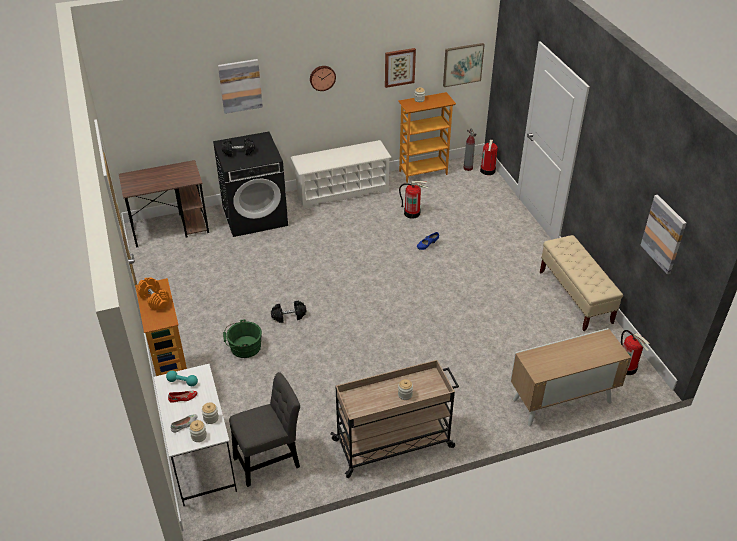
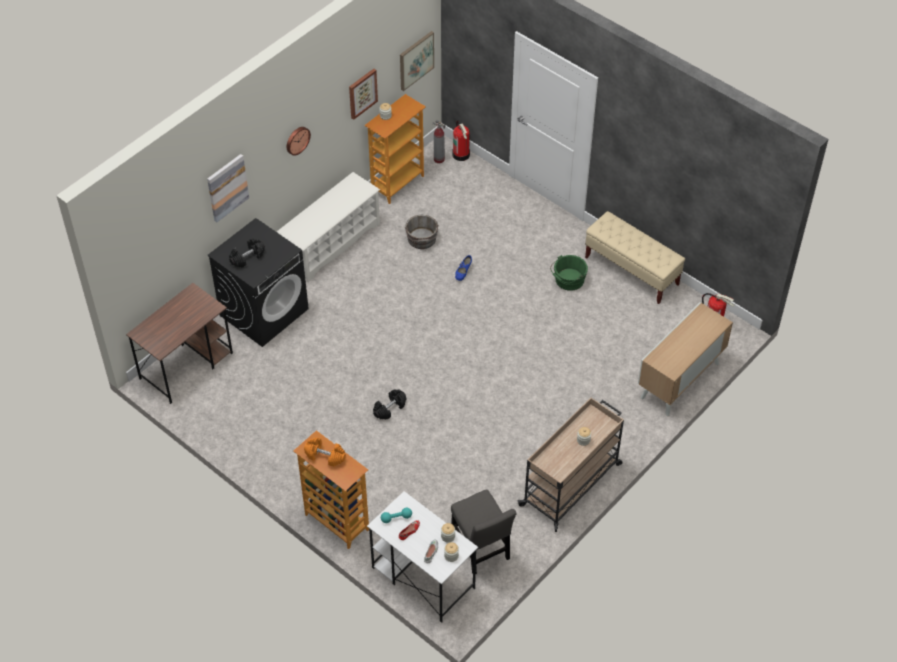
camera: 30 degrees left, 10 degrees up
(243, 347) = (373, 459): green bucket -> green bucket (568, 280)
(270, 460) = (481, 549): grey chair -> grey chair turned 120 degrees clockwise
(412, 213) = (422, 240): fire extinguisher -> grey bucket
(664, 234) = (721, 203): picture -> none

